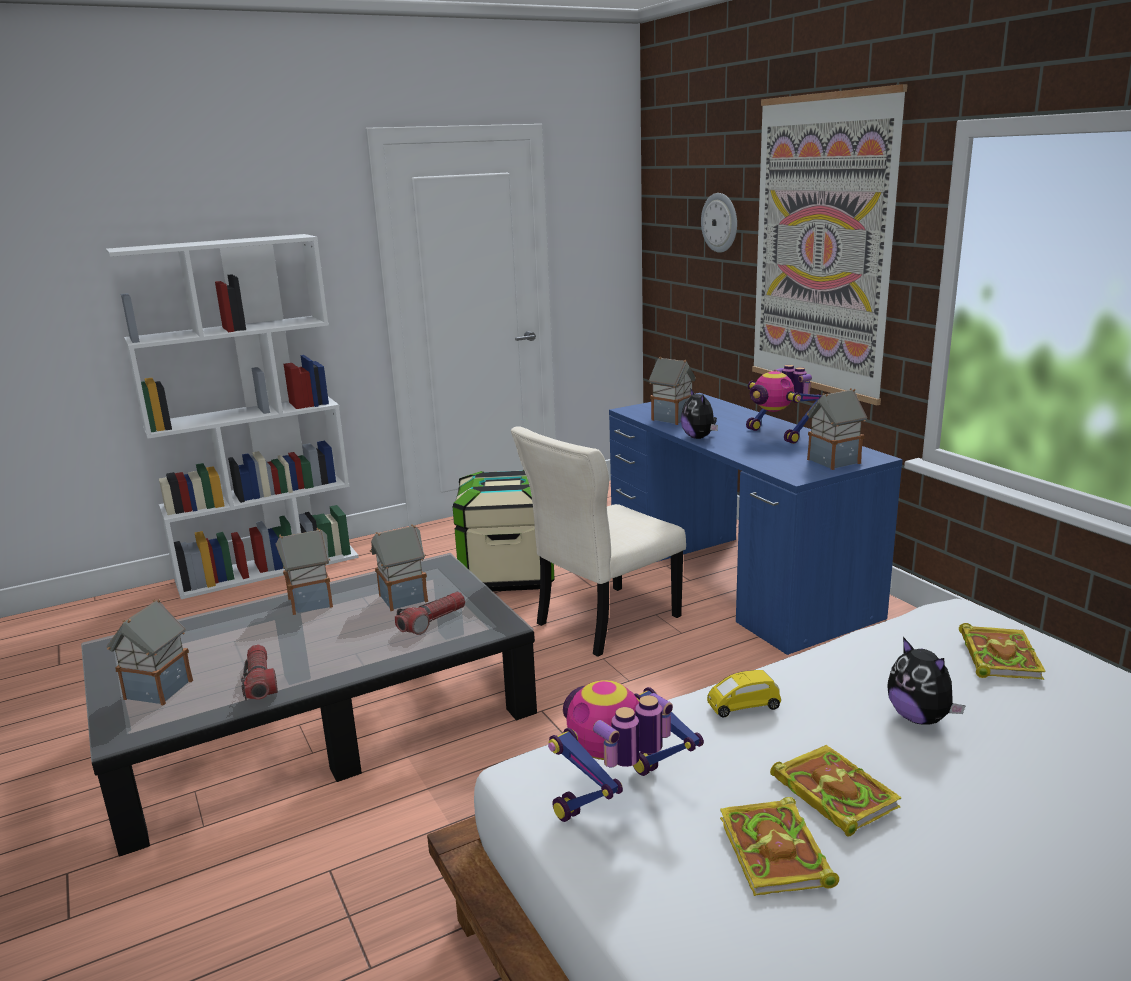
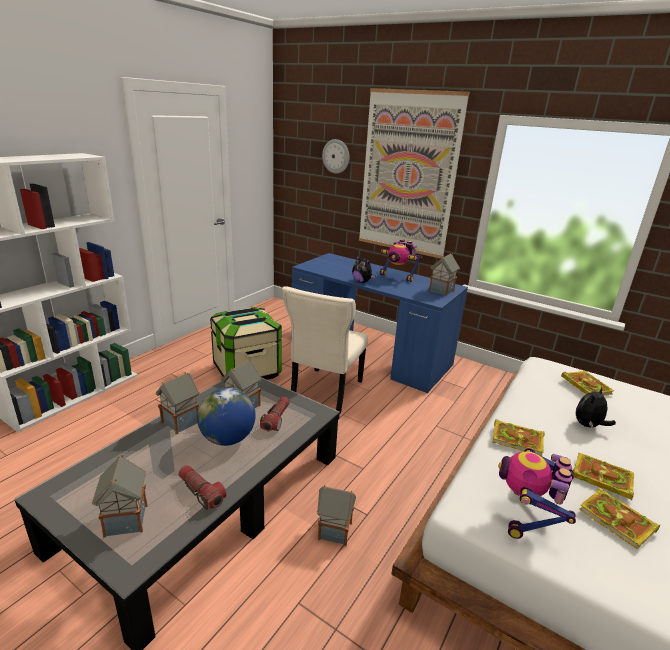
camera: 30 degrees left, 5 degrees up
(347, 632) = (228, 438): none -> globe
(671, 418) = (333, 270): toy house -> toy house (334, 531)
(743, 707) = (518, 440): yellow toy car -> book
(919, 718) = (588, 425): plush toy -> plush toy turned 105 degrees clockwise

